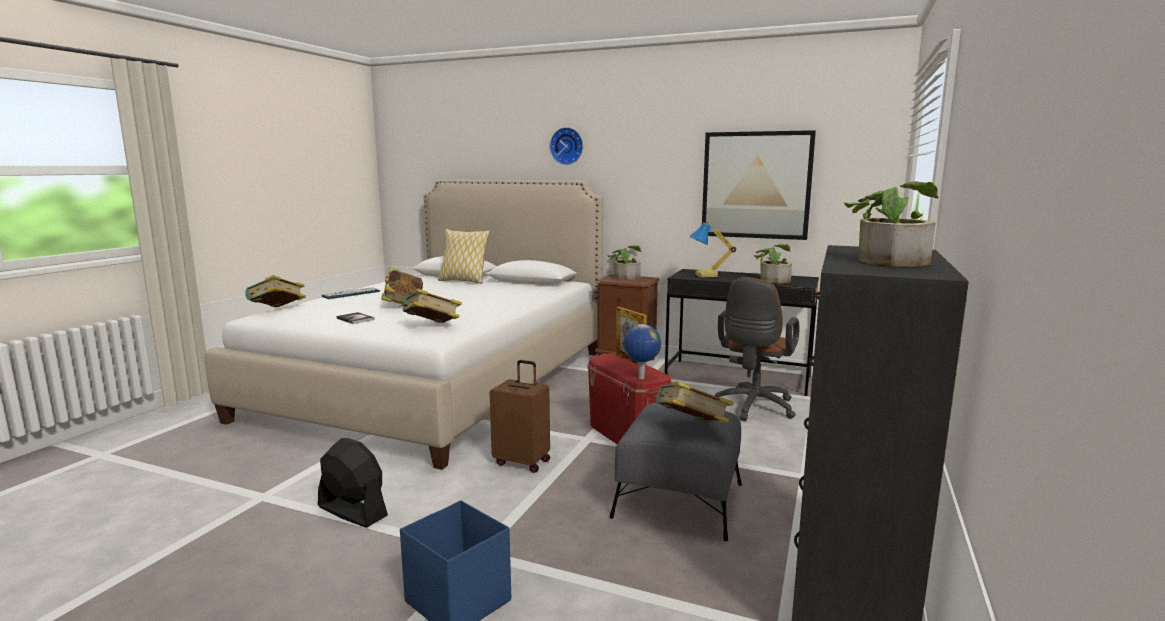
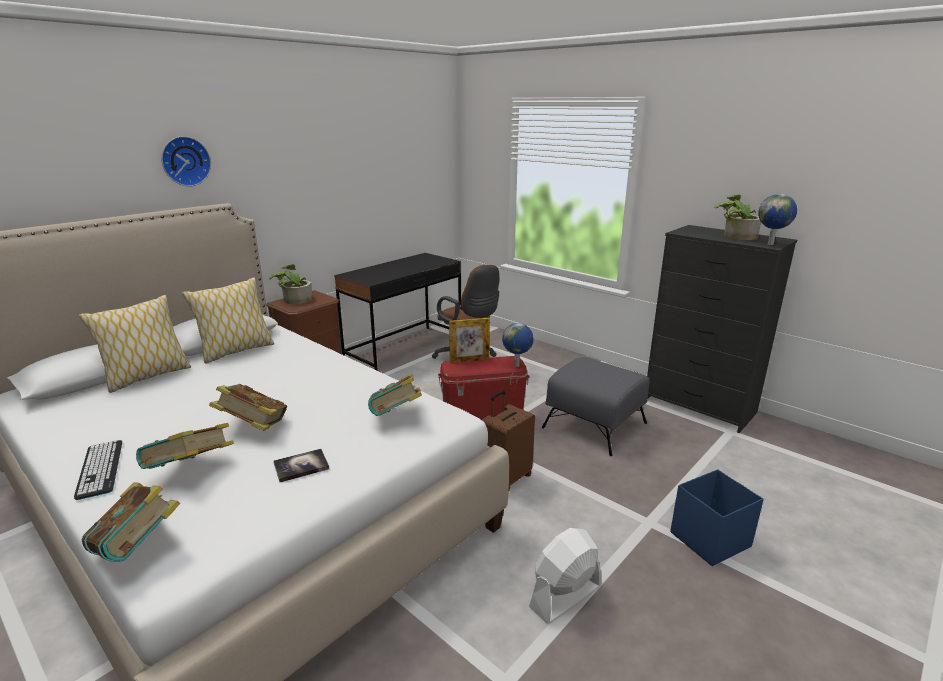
camera: 70 degrees left, 10 degrees up
(352, 511) = (565, 596): black fan -> white fan
(517, 286) = (236, 351): none -> pillow
(690, 428) = (615, 372): book -> book (191, 471)
(706, 275) = (378, 274): table lamp -> none
(756, 185) = (378, 185): picture -> none
(772, 280) = (421, 263): potted plant -> none
(861, 270) = (771, 244): none -> globe

